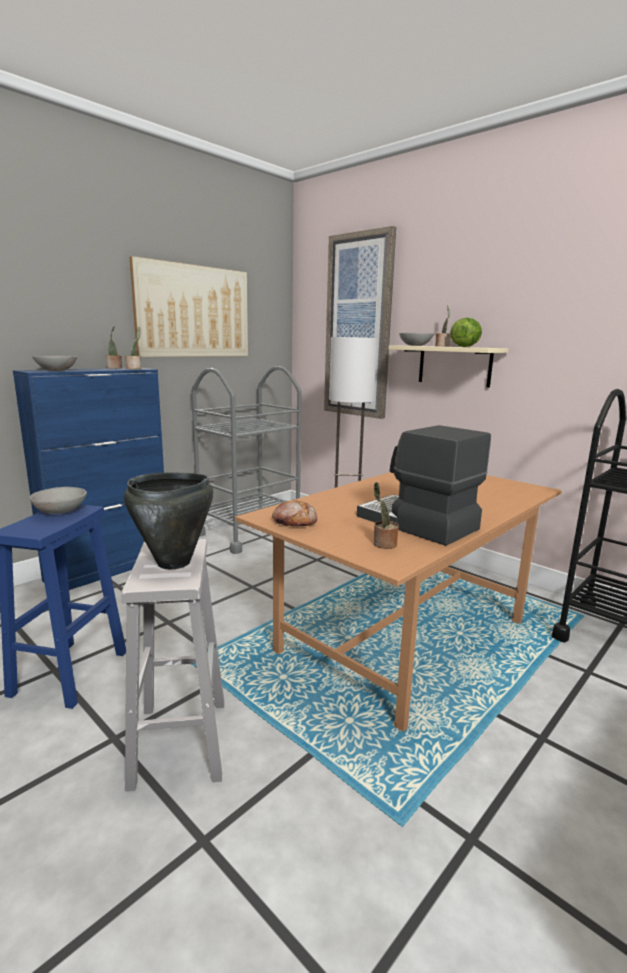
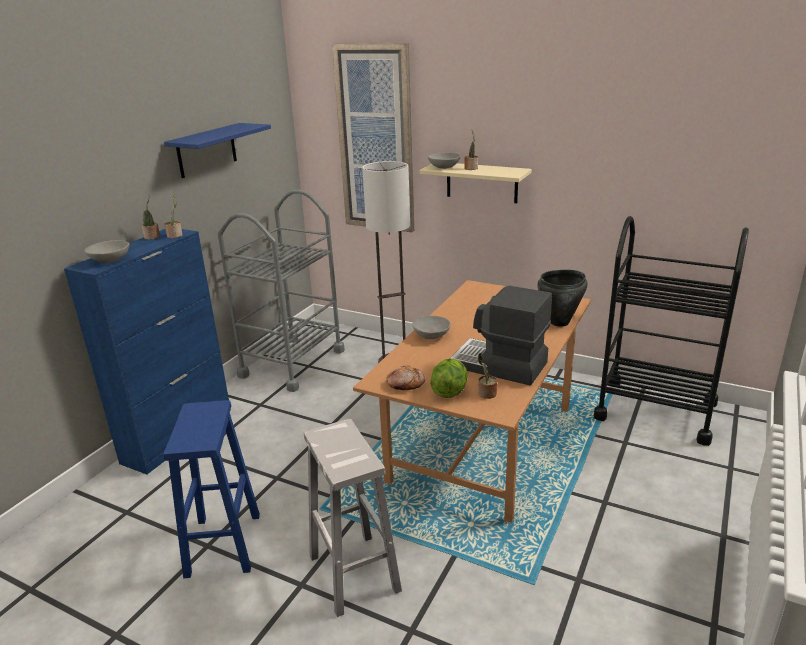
camera: 15 degrees left, 10 degrees up
(60, 511) = (197, 414): grey bowl -> grey bowl (431, 336)
(174, 563) = (346, 448): black cooking pot -> black cooking pot (560, 322)
(193, 311) = (206, 150): picture -> blue shelf
(465, 347) = (493, 170): lettuce -> lettuce (449, 391)

